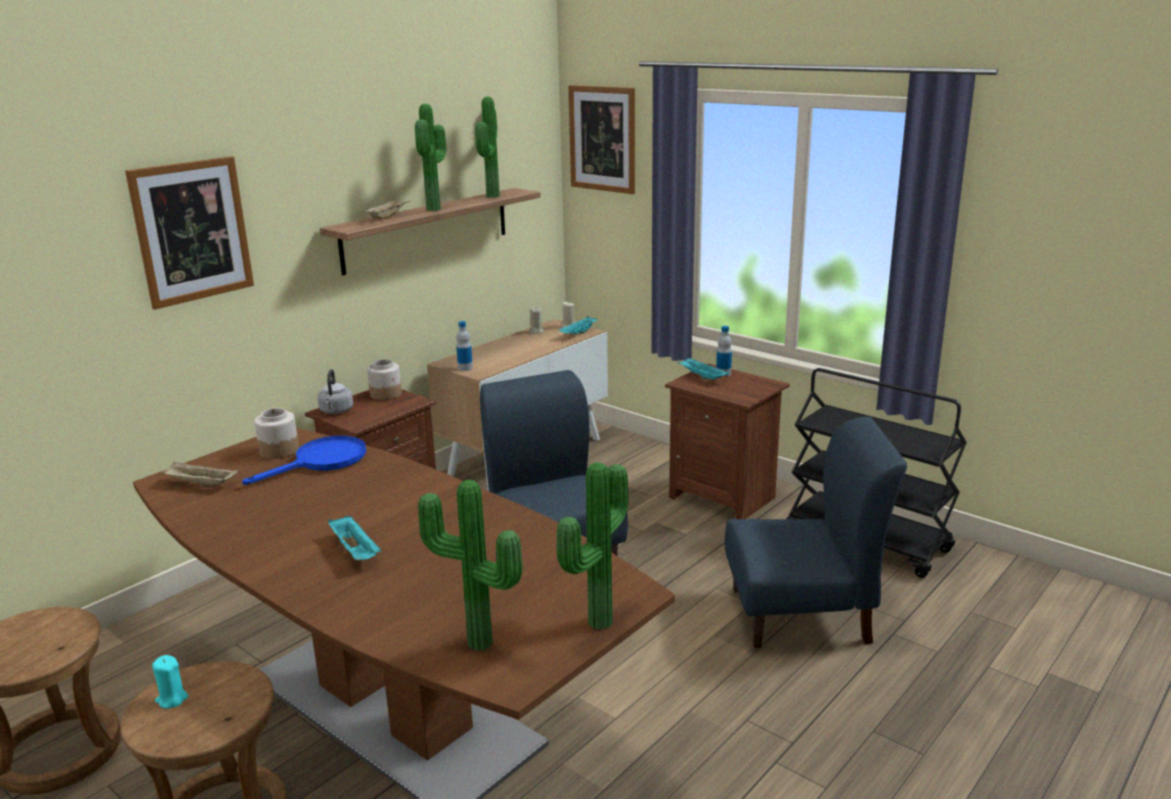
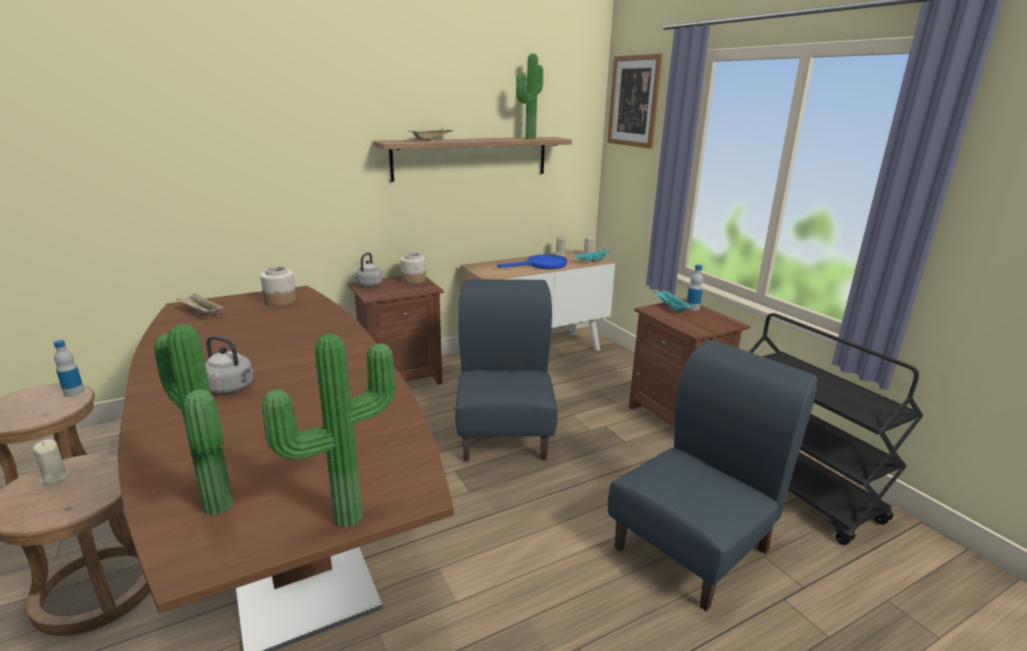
camera: 20 degrees right, 0 degrees up
(172, 699) = (54, 478): turquoise candle -> beige candle
(192, 231) = (260, 125): picture -> none
(322, 461) = (298, 313): blue frying pan -> blue frying pan (541, 265)
(356, 552) = (232, 388): turquoise tray -> grey kettle
(436, 209) = (474, 140): potted plant -> none
(465, 368) = (484, 271): bottle -> bottle (74, 392)
(801, 615) = (693, 549): blue chair -> blue chair turned 60 degrees counterclockwise

